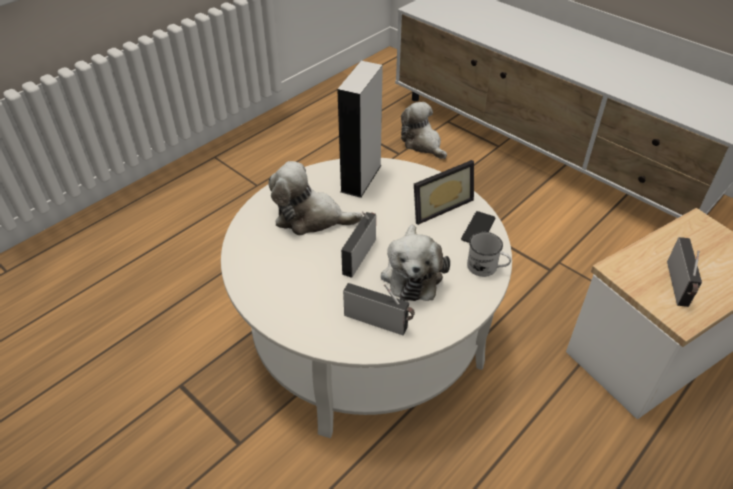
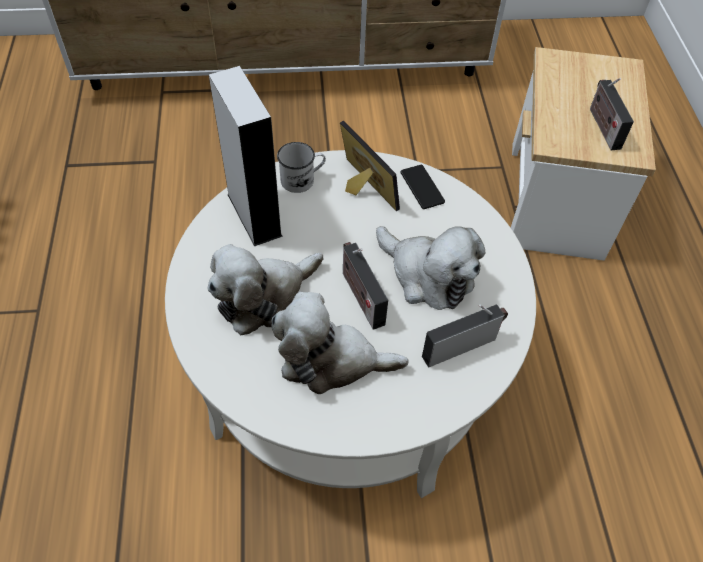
camera: 50 degrees left, 10 degrees up
(423, 144) = (166, 134): plush toy -> plush toy (331, 360)
(438, 205) = (361, 189): picture frame -> picture frame turned 45 degrees counterclockwise
(487, 268) = (474, 219): white mug -> white mug (302, 179)
(679, 286) = (602, 126): radio -> radio turned 150 degrees counterclockwise

